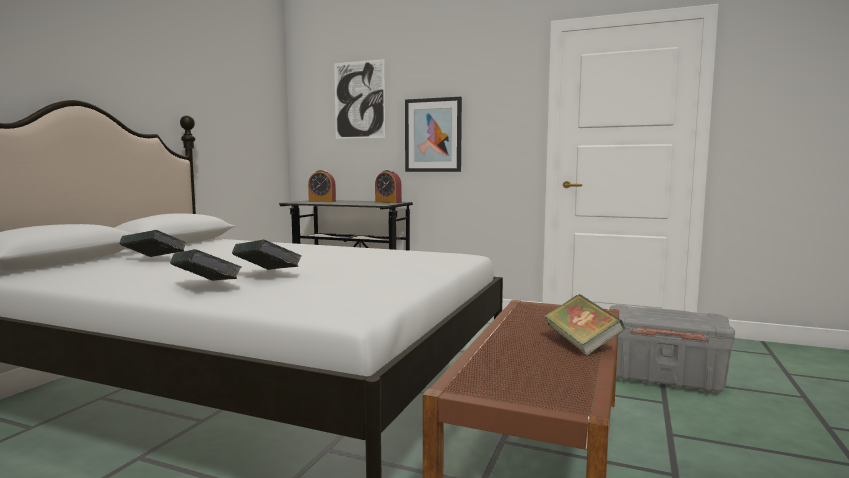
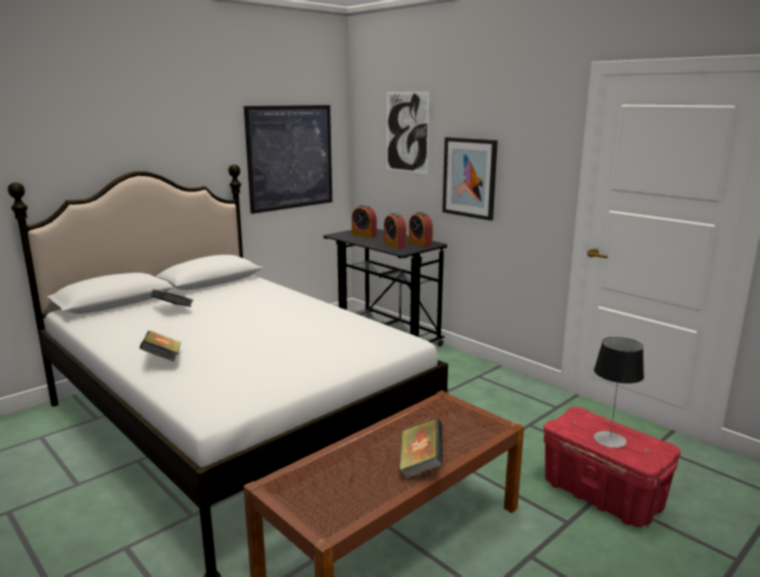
camera: 25 degrees right, 10 degrees up
(238, 121) = (290, 157): none -> picture
(267, 275) = (212, 352): book -> none
(365, 203) = (394, 245): none -> alarm clock
(664, 378) = (603, 495): grey storage box -> red storage box
(672, 317) = (610, 439): none -> table lamp

